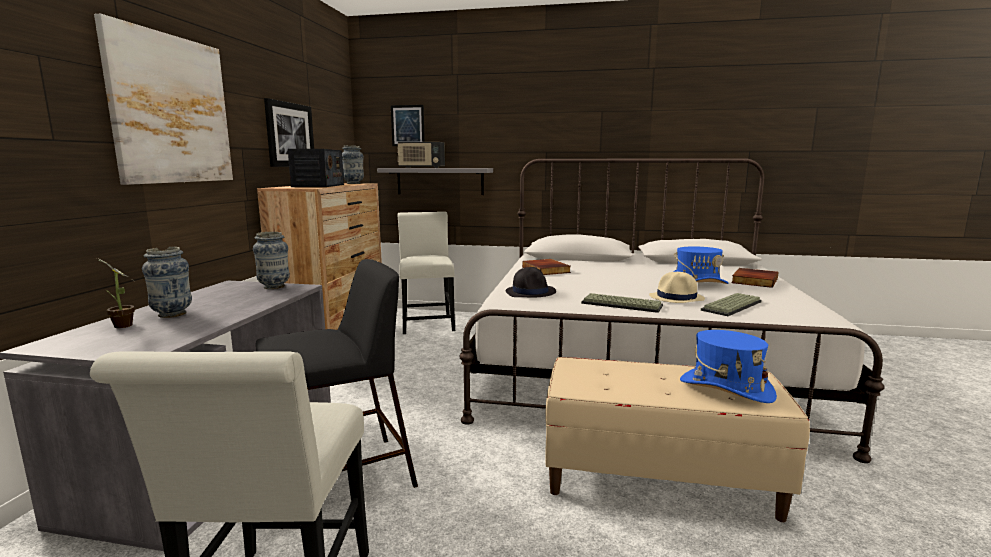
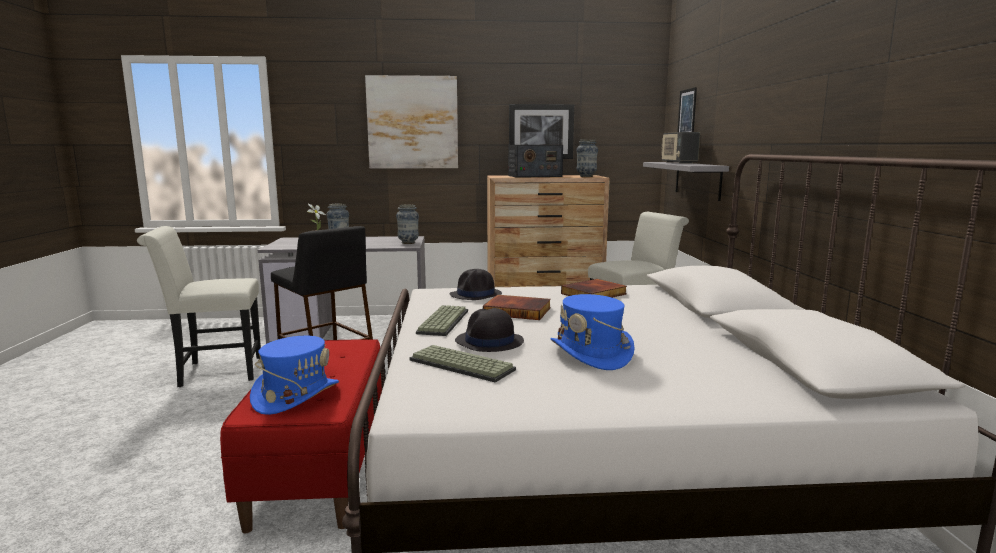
camera: 75 degrees right, 0 degrees up
(658, 478) = (321, 467): beige bench -> red bench
(677, 298) = (489, 342): beige hat -> black hat
(753, 280) = (658, 390): book -> book (518, 311)

